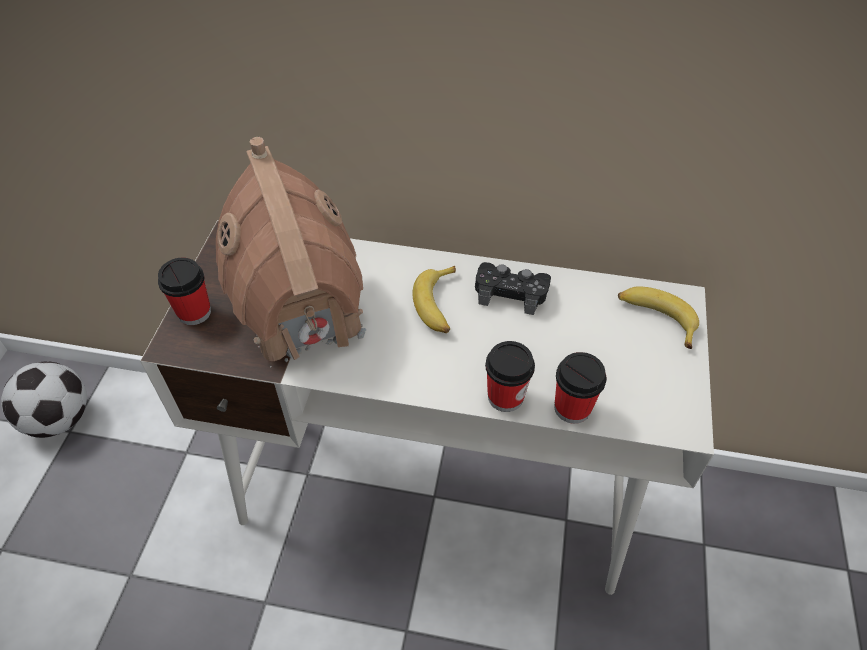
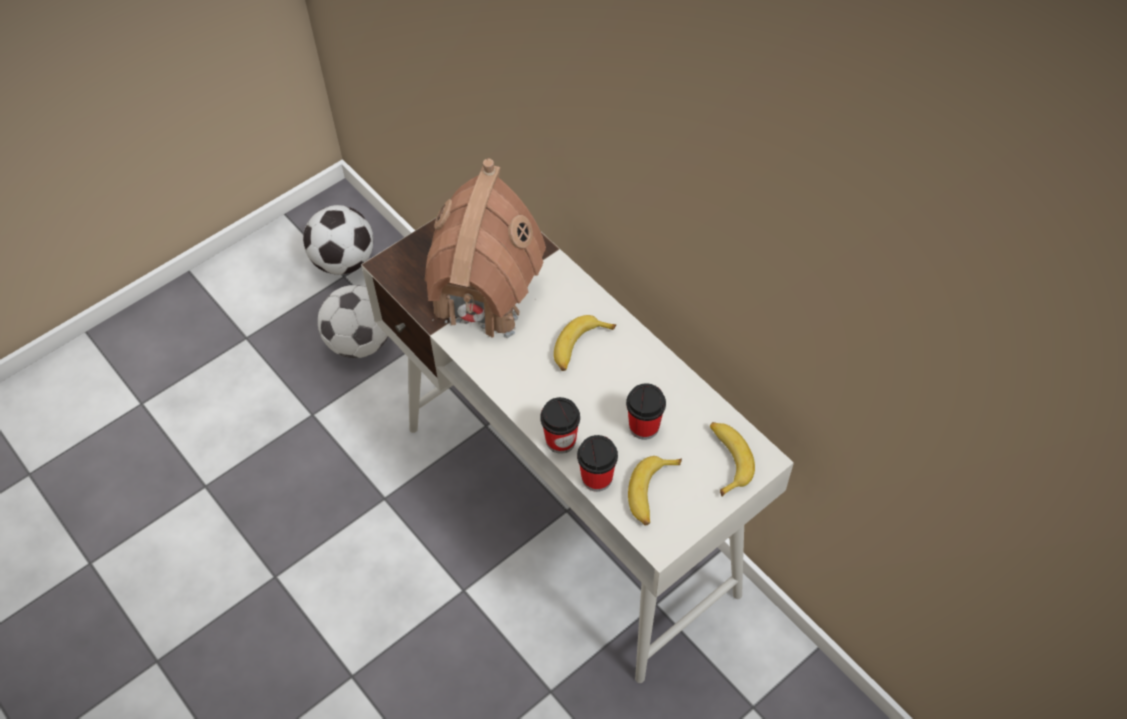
camera: 40 degrees right, 5 degrees up
(130, 478) = (360, 342): none -> football
(194, 312) = (418, 250): cup -> cup (644, 426)
(511, 292) = (640, 370): black game controller -> none
(631, 388) = (652, 493): none -> banana

